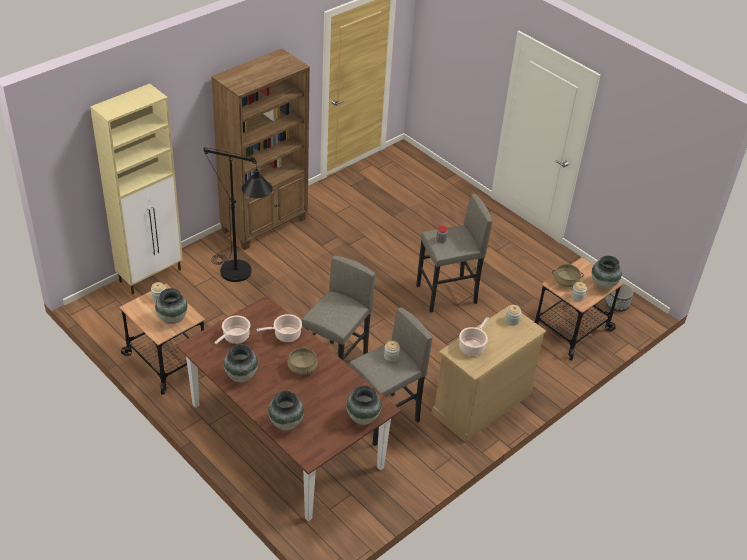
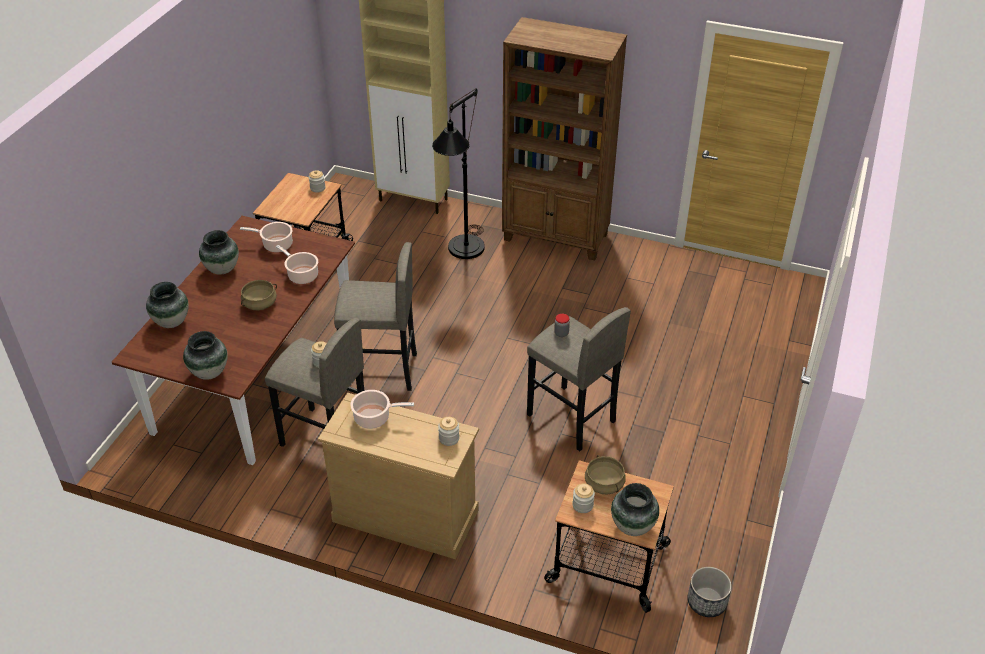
camera: 65 degrees right, 0 degrees up
(172, 318) = (294, 207): vase -> none

